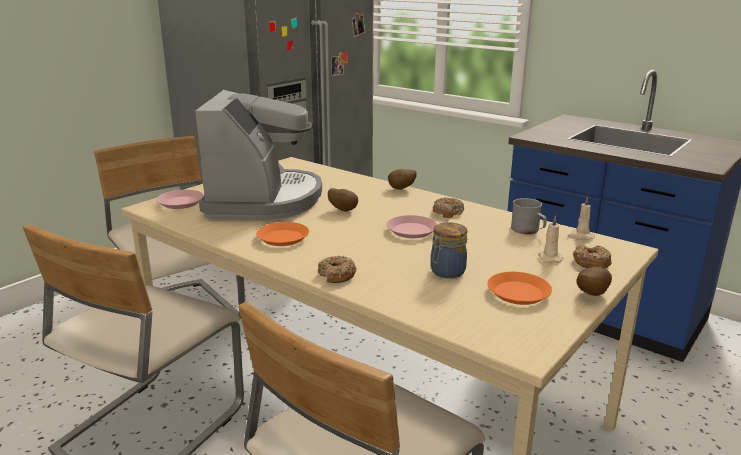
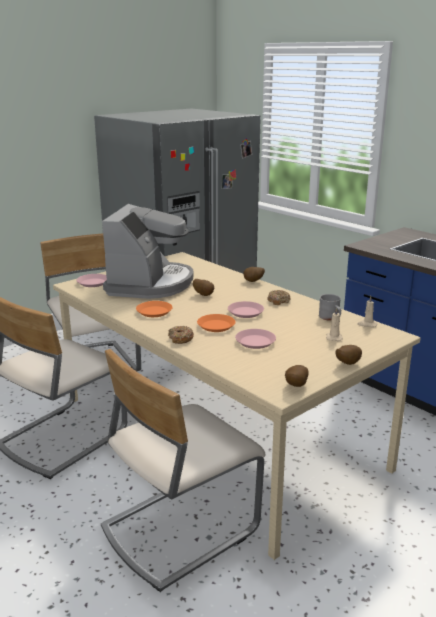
camera: 10 degrees right, 0 degrees up
(446, 272) = (255, 342): jar -> pink plate
(518, 293) = (297, 359): orange plate -> orange plate (216, 326)
(539, 337) = (295, 386): none -> potato
(591, 263) = (362, 343): donut -> none

